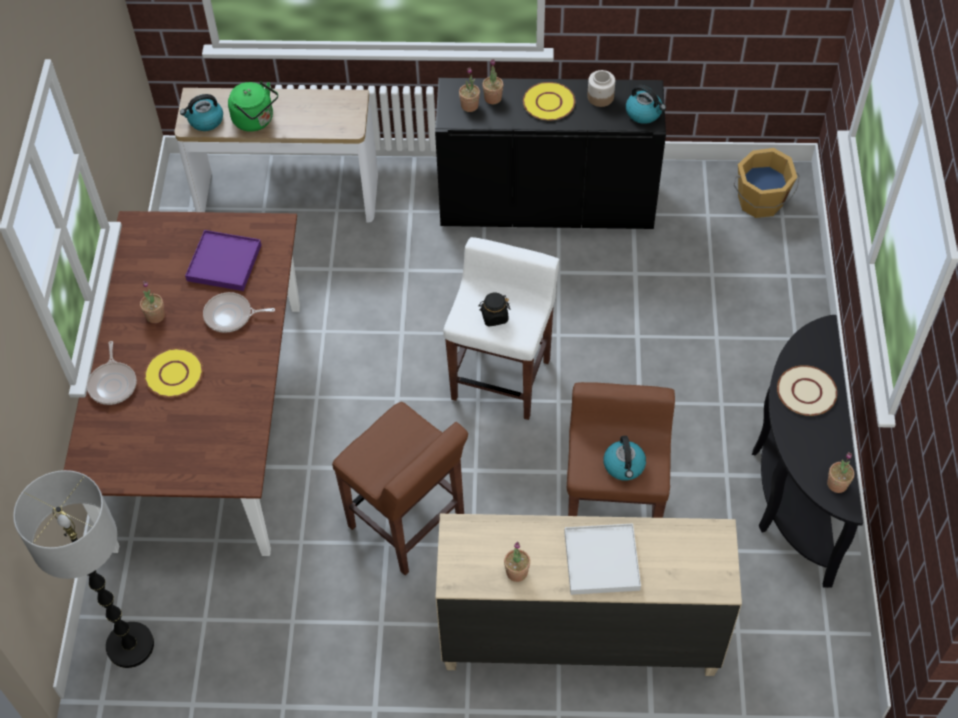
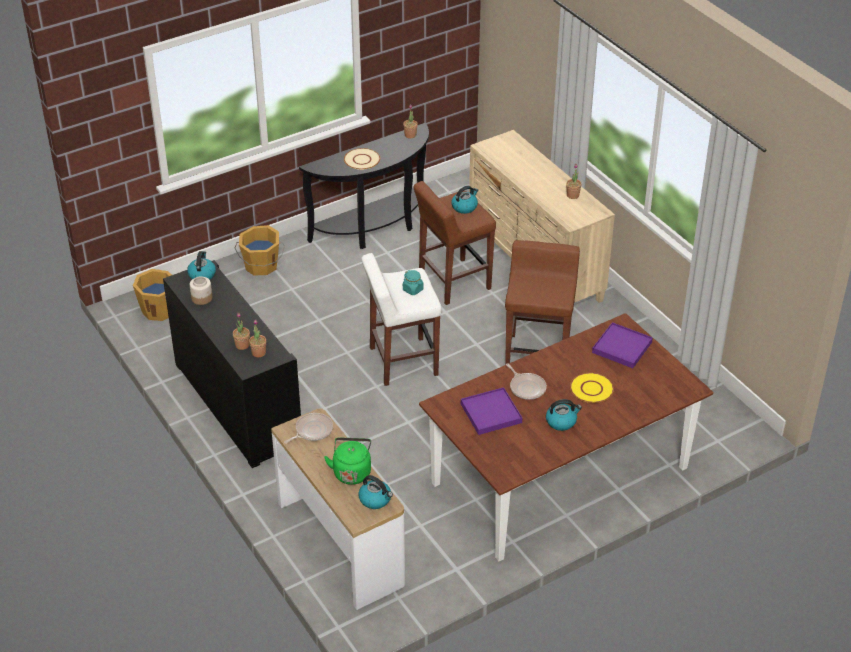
camera: 125 degrees left, 15 degrees down
(113, 383) = (626, 411): frying pan -> frying pan (312, 430)
(130, 646) = (725, 425): floor lamp -> none
(155, 316) = (561, 421): potted plant -> kettle
(206, 448) = (622, 347): none -> purple tray
(494, 317) = (413, 290): black jar -> turquoise jar
(548, 103) = (226, 318): yellow plate -> none
(602, 560) = (537, 173): white tray -> none
(784, 328) = (261, 266): none -> orange bucket

